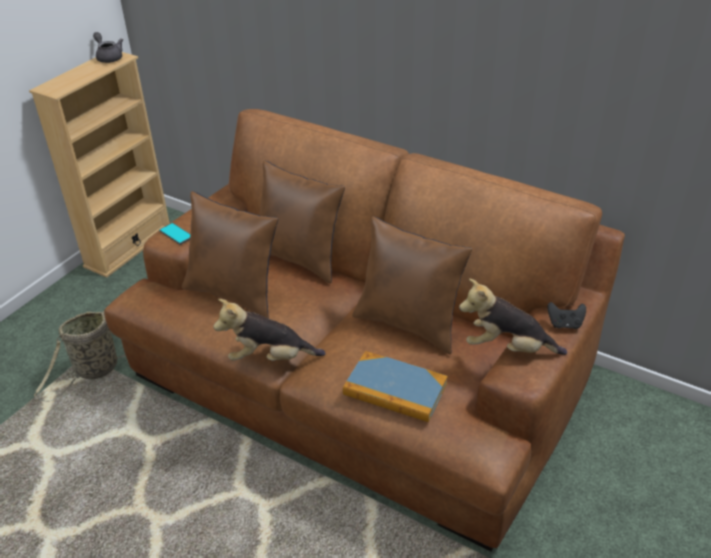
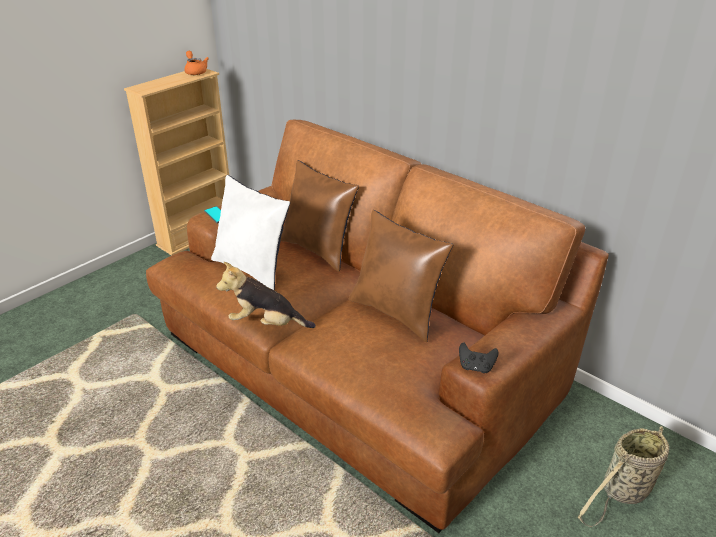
camera: 10 degrees right, 5 degrees down
(94, 371) = (139, 326): basket -> basket (623, 492)
(109, 57) = (195, 71): grey teapot -> orange teapot
(235, 294) = (253, 269): brown pillow -> white pillow
(395, 389) = (366, 364): book -> none
(507, 348) = (476, 341): plush toy -> none
(564, 324) = (537, 328): black game controller -> black game controller (476, 367)

